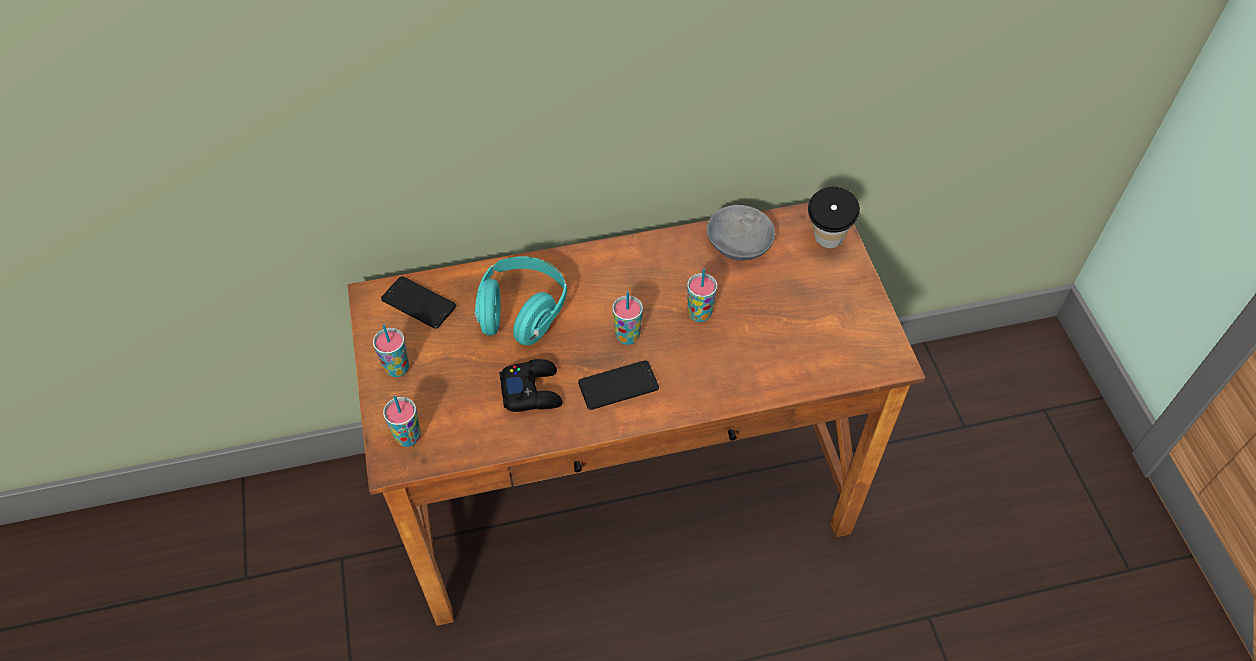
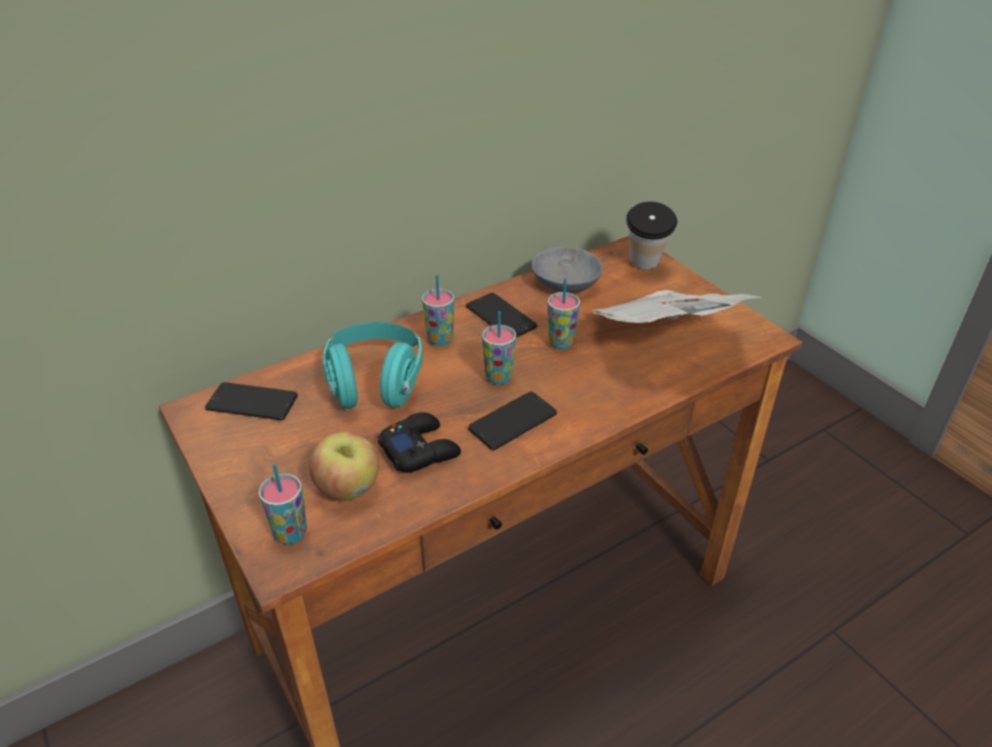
camera: 20 degrees left, 15 degrees down
(397, 368) = (250, 468): cup -> cup (440, 339)
(463, 410) = (348, 488): none -> apple
(660, 268) = (500, 317): none -> phone
(797, 337) = (665, 339): none -> newspaper

